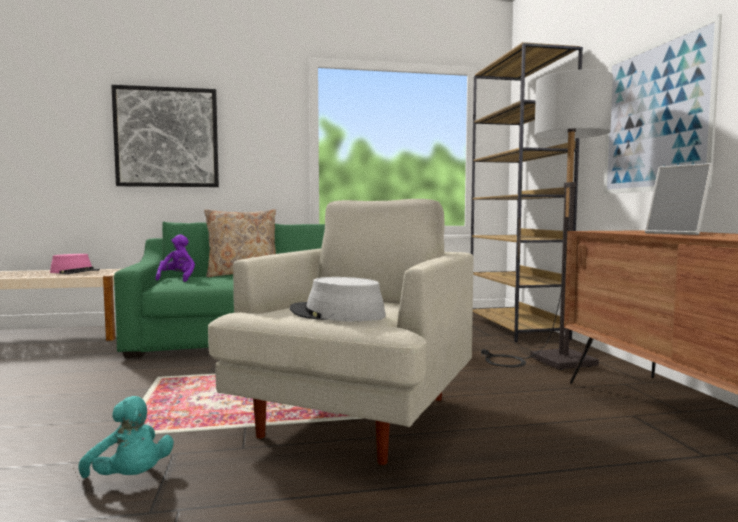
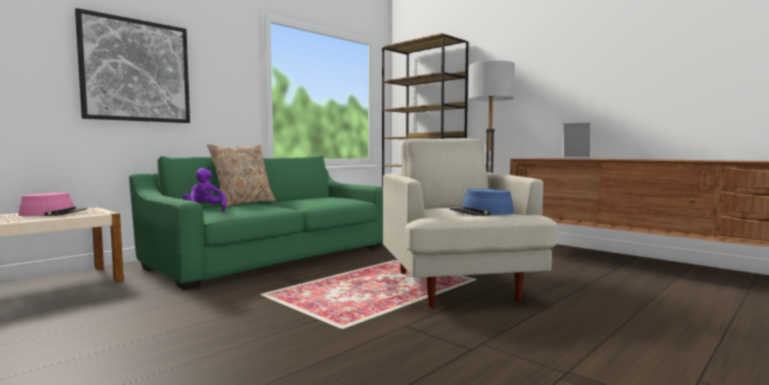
camera: 35 degrees left, 0 degrees up
(130, 478) = (416, 342): turquoise plush toy -> none
(336, 314) = (482, 212): grey hat -> blue hat
(654, 117) = (529, 92): picture -> none

